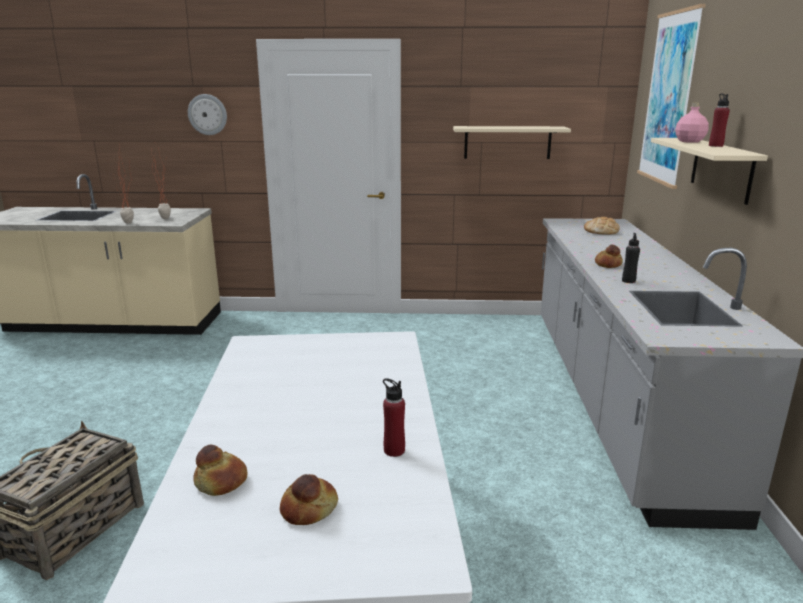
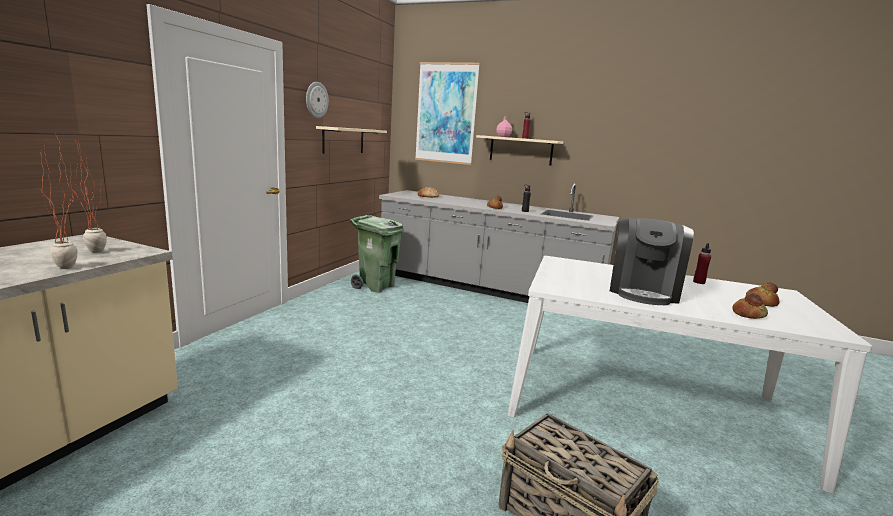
camera: 70 degrees left, 5 degrees down
(207, 114) = (80, 95): wall clock -> wall clock (316, 100)
(285, 398) = (643, 291): none -> coffee machine
(499, 335) = (376, 286): none -> green trash can

